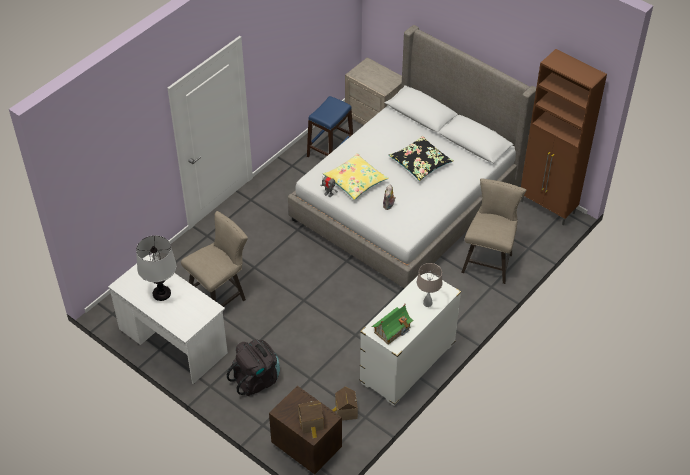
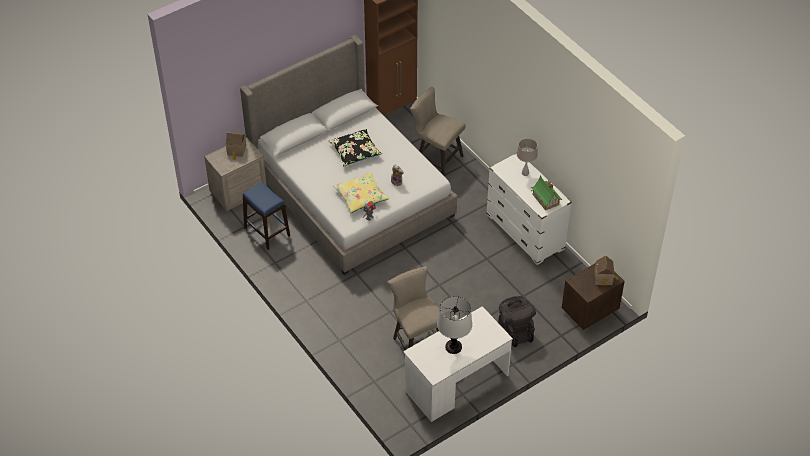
camera: 75 degrees left, 0 degrees up
(345, 412) = (561, 281): toy house -> toy house (236, 151)

